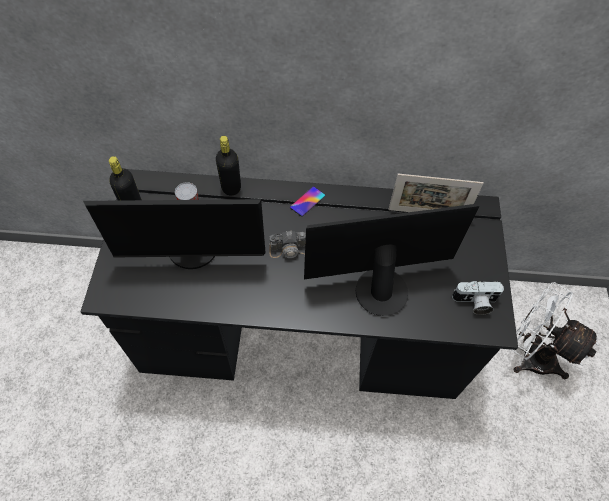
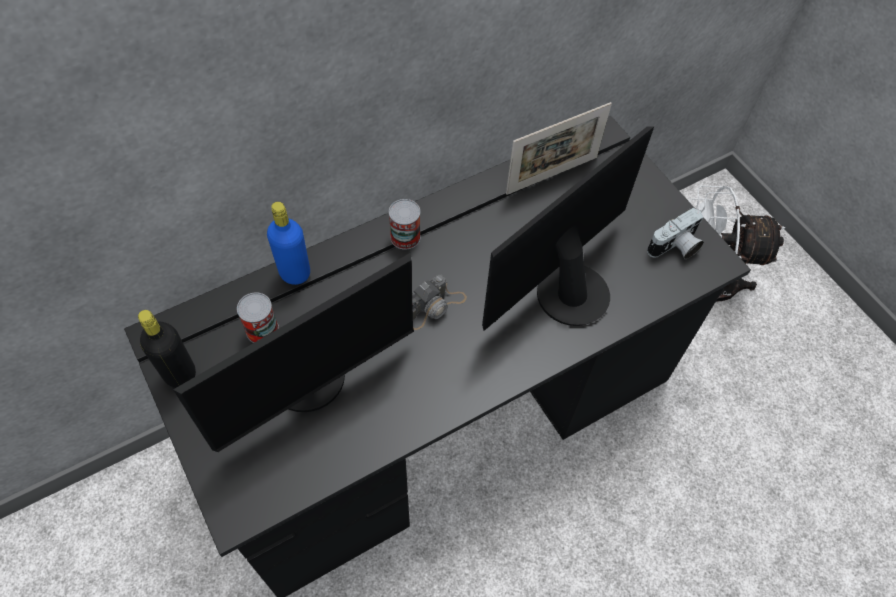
camera: 35 degrees left, 0 degrees up
(231, 188) = (295, 273): black bottle -> blue bottle
(307, 201) = (405, 237): phone -> can

